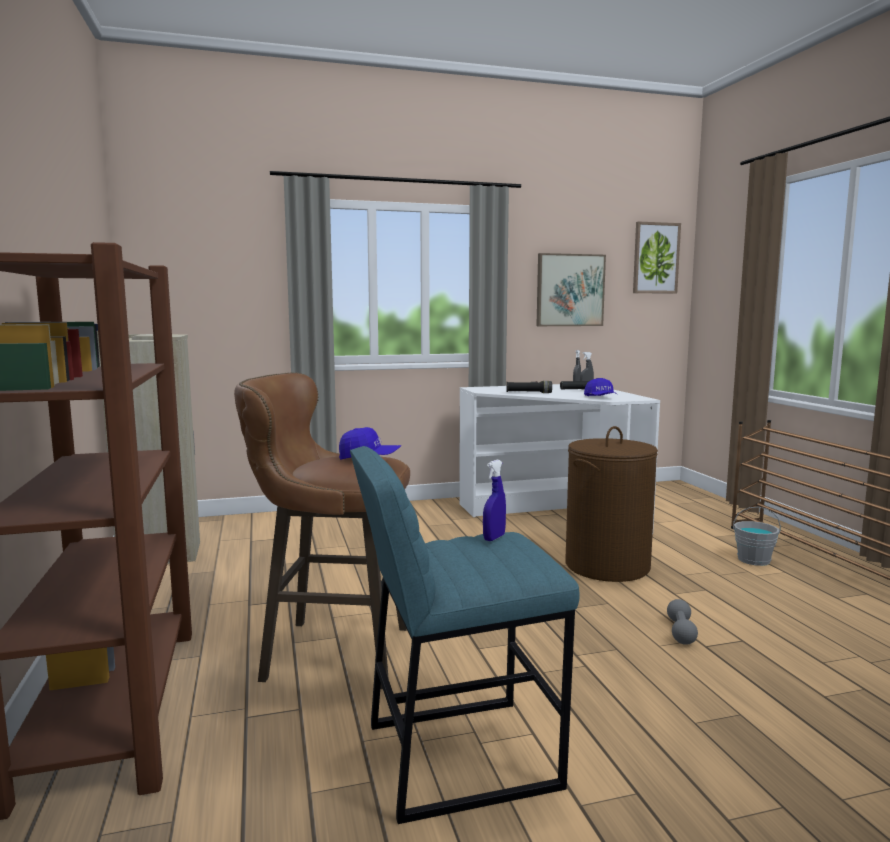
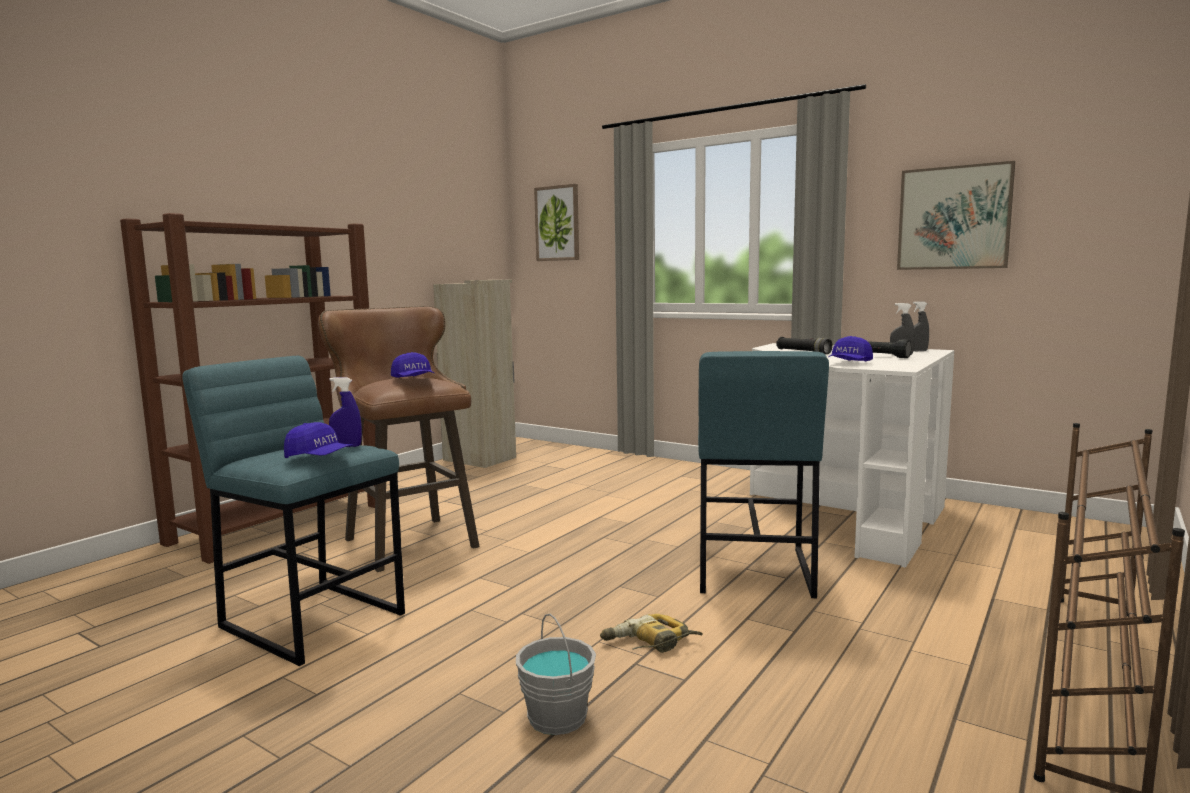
camera: 50 degrees right, 0 degrees up
(532, 553) = (319, 458): none -> blue cap
(607, 566) = (753, 572): brown laundry basket -> blue stool
(655, 258) = (1125, 155): picture -> picture (557, 223)
(681, 632) = (649, 644): grey dumbbell -> power drill
(754, 560) = (967, 637): grey bucket -> grey bucket (558, 717)

